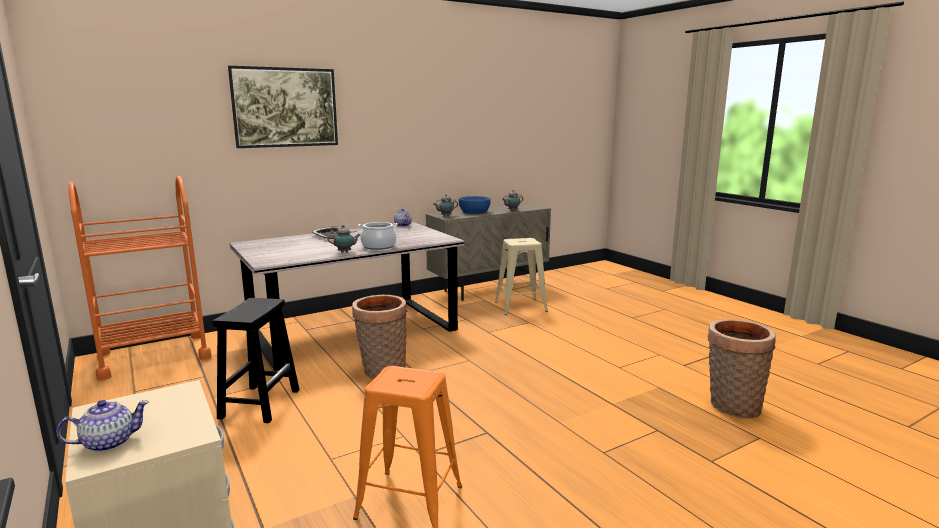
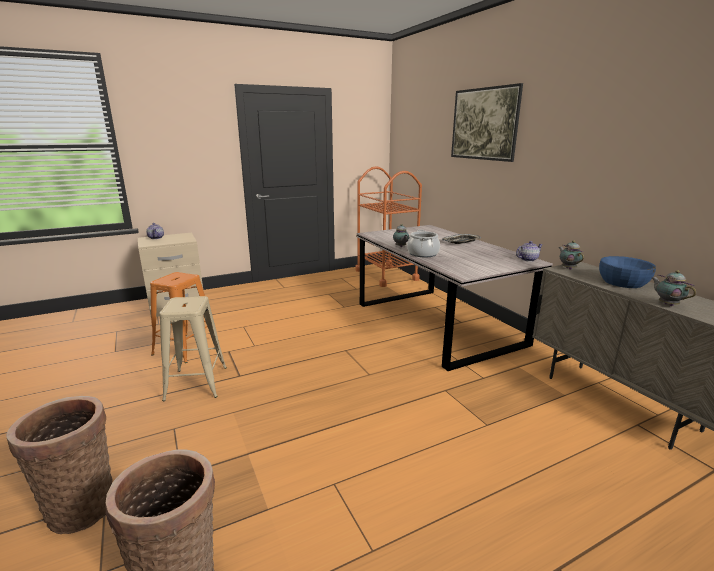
camera: 95 degrees right, 5 degrees up
(260, 403) = (316, 305): black stool -> none
(382, 372) = (351, 336): basket -> basket (82, 505)
(520, 307) = (550, 423): beige stool -> beige stool (196, 383)

